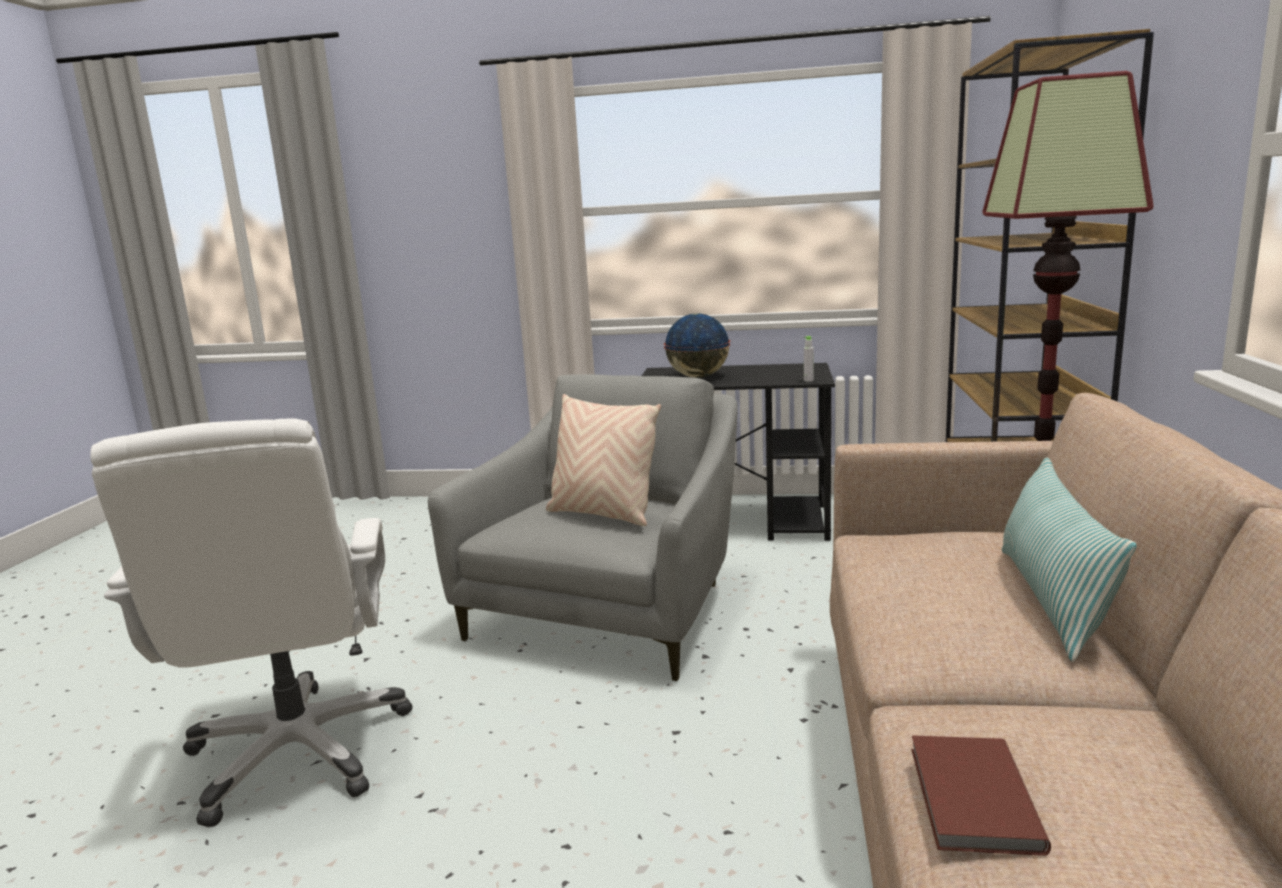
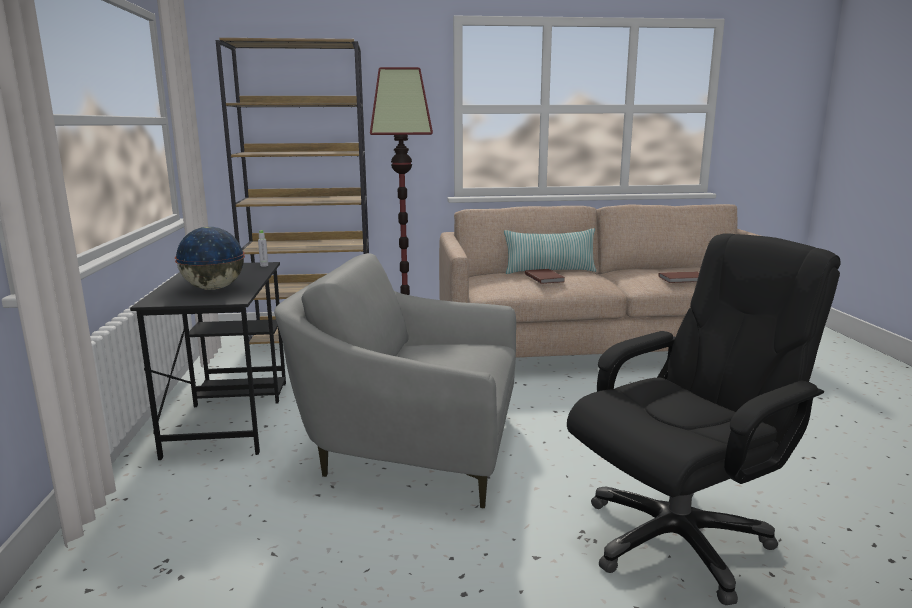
camera: 105 degrees left, 0 degrees up
(298, 752) = (677, 539): white office chair -> black office chair
(603, 514) = (447, 353): beige pillow -> none
(939, 576) = (545, 278): none -> brown book

